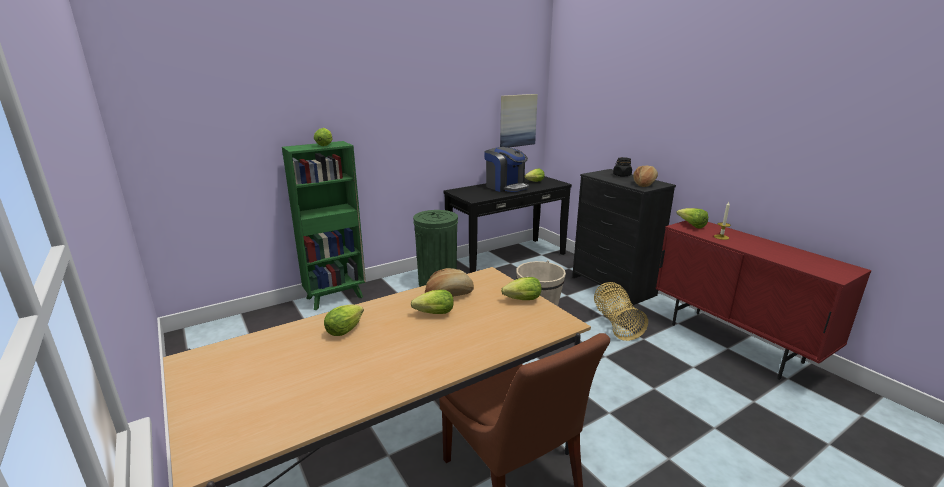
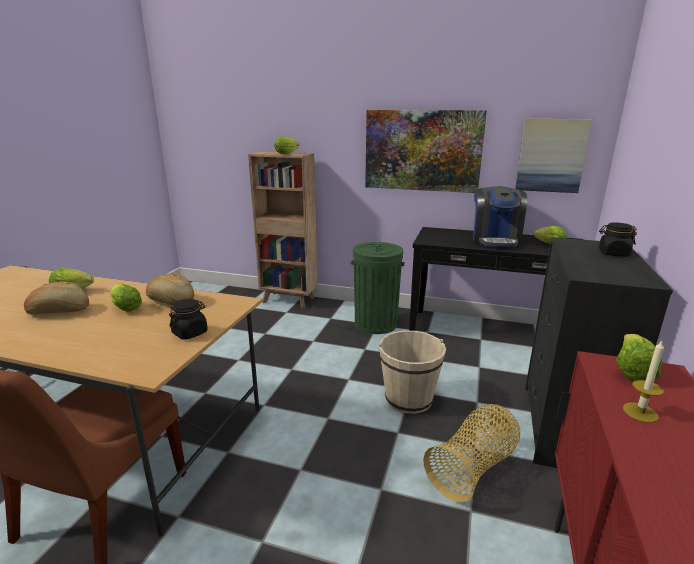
camera: 50 degrees right, 0 degrees up
(336, 297) = (289, 300): green bookcase -> brown bookcase
(437, 127) = (422, 151): none -> picture
(520, 300) = (190, 333): lettuce -> black jar
(645, 184) = (610, 272): bread -> bread (59, 311)

